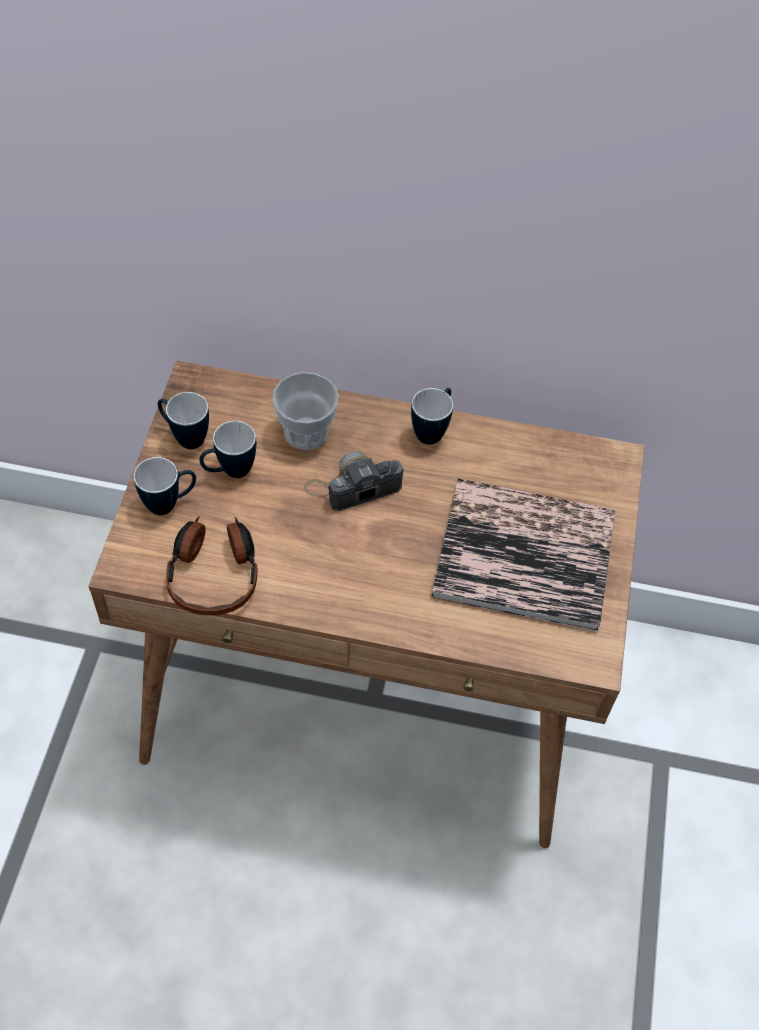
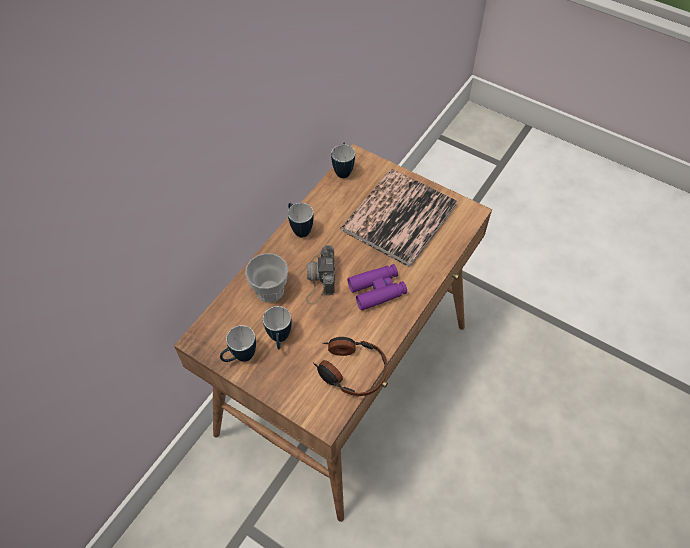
camera: 65 degrees left, 0 degrees up
(170, 503) = (288, 380): mug -> mug (343, 170)
(367, 565) = (377, 290): none -> purple binoculars

